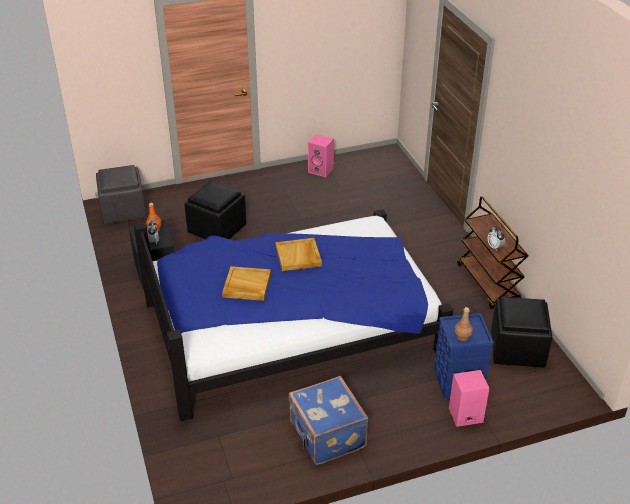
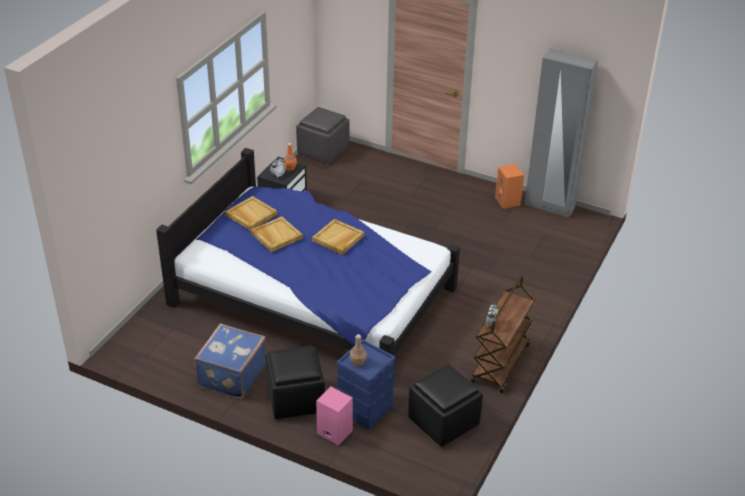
camera: 45 degrees right, 0 degrees up
(197, 282) = (251, 215): none -> beige tray
(216, 229) = (364, 200): black ottoman -> black ottoman (295, 399)
(321, 170) = (508, 201): pink speaker -> orange speaker
(353, 158) = (549, 206): none -> grey wardrobe

